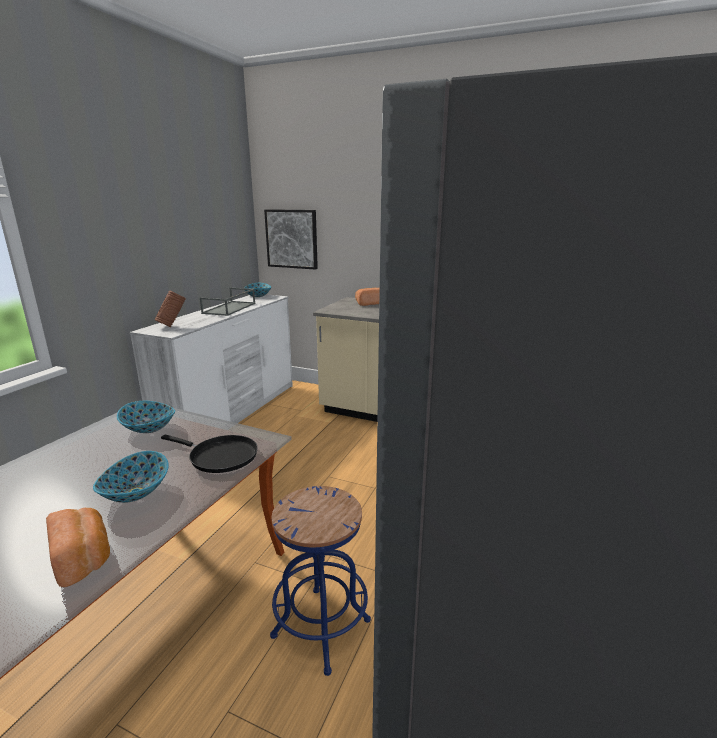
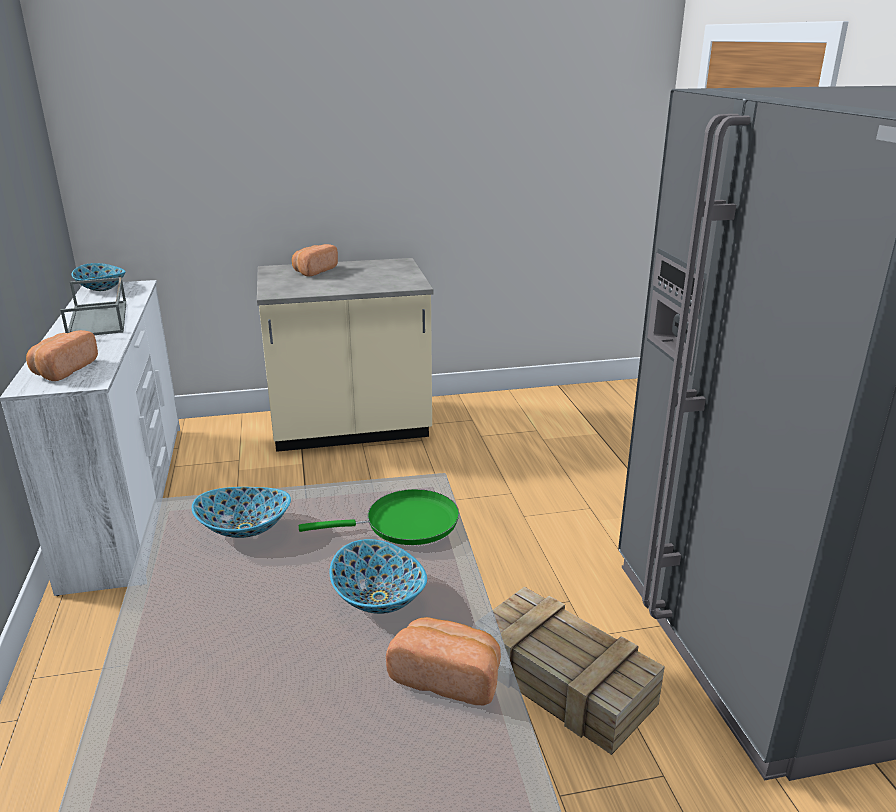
camera: 35 degrees left, 5 degrees up
(172, 326) = (63, 370): brown vase -> bread
(219, 456) = (405, 523): black frying pan -> green frying pan
(292, 239) = (139, 180): picture -> none
(321, 628) = (559, 680): blue stool -> crate

